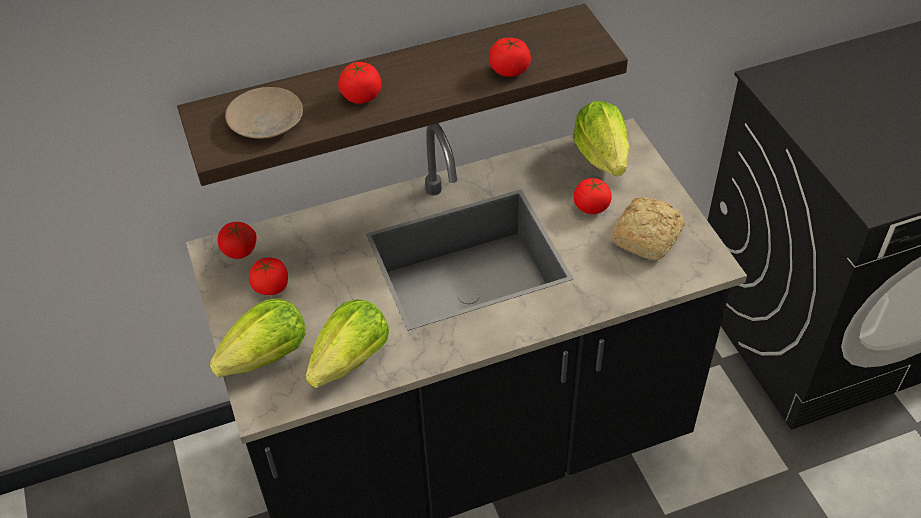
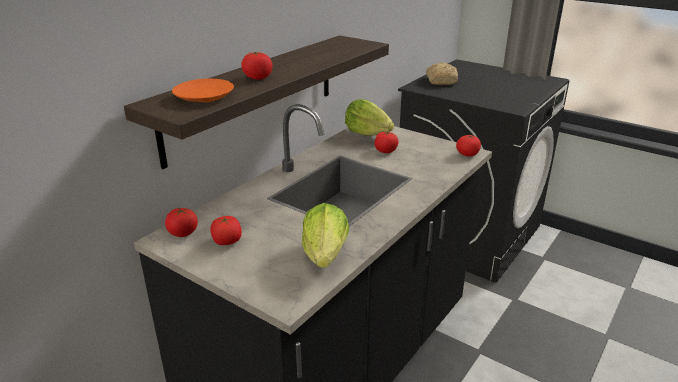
camera: 35 degrees left, 20 degrees down
(266, 121) = (205, 97): beige plate -> orange plate
(267, 356) = (262, 275): lettuce -> none
(509, 70) = (333, 56): tomato -> tomato (467, 154)
(648, 236) = (428, 152): bread -> bread (441, 81)

